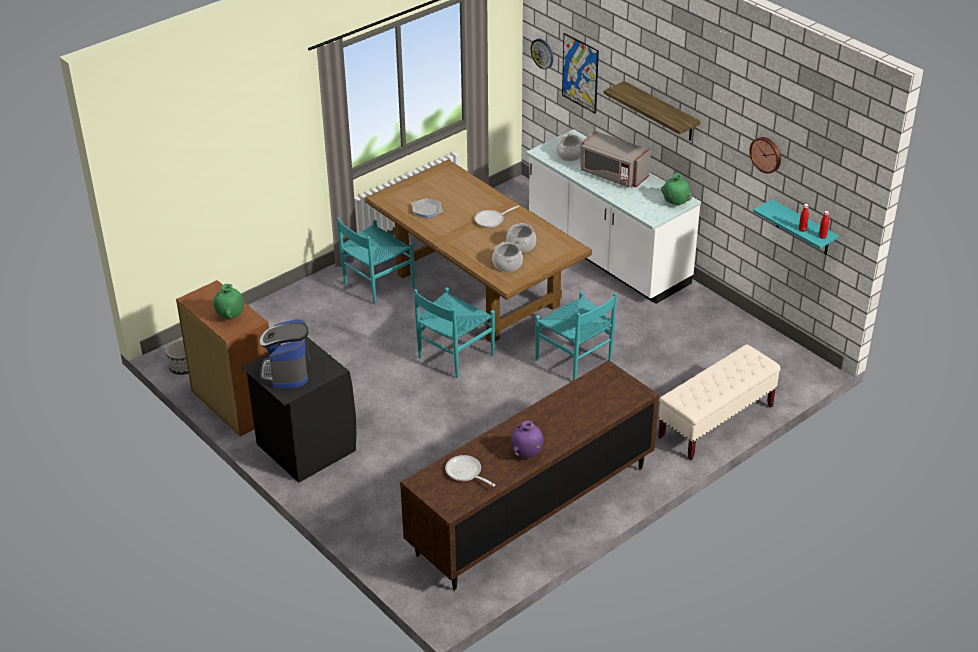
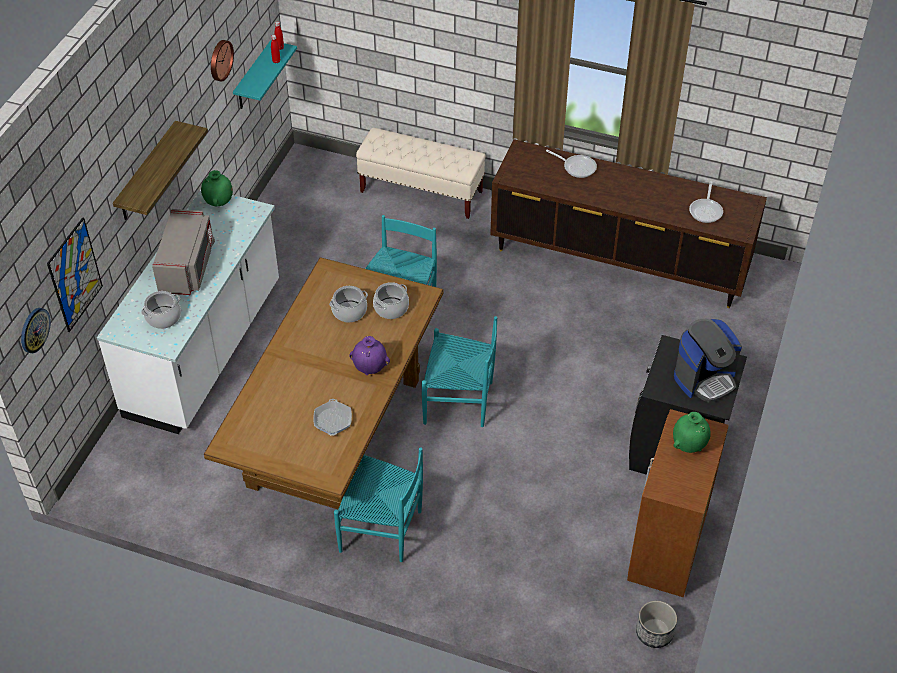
camera: 120 degrees left, 10 degrees up
(492, 220) = (315, 355): frying pan -> frying pan (577, 167)
(526, 454) = (652, 185): purple vase -> purple vase (370, 368)

